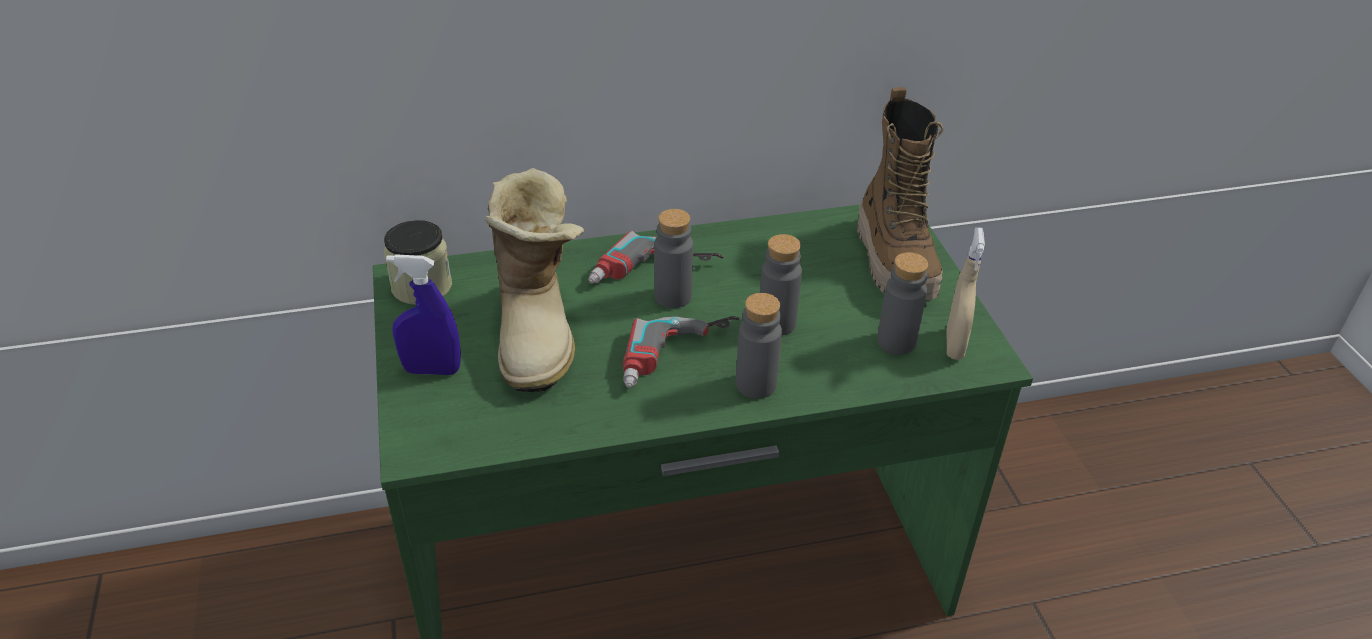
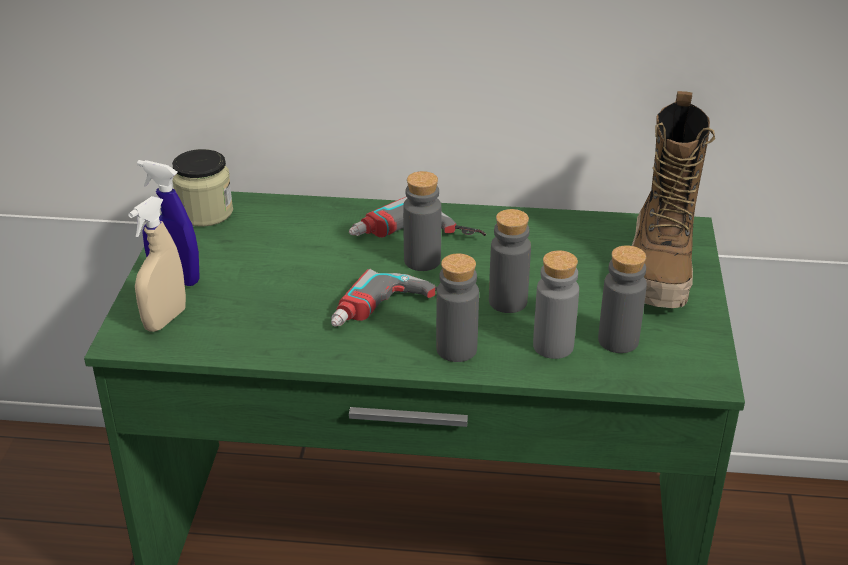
camera: 20 degrees right, 5 degrees down
(539, 331) = (285, 266): boot -> none
(842, 360) = (553, 346): none -> grey bottle
(954, 345) = (677, 355): beige spray bottle -> beige spray bottle (165, 319)

